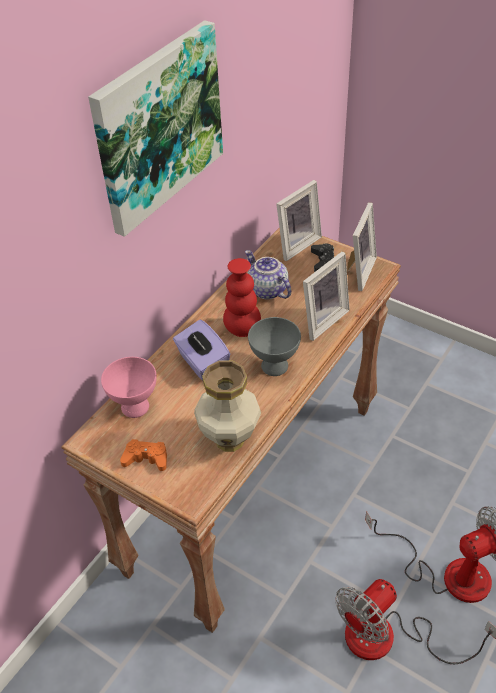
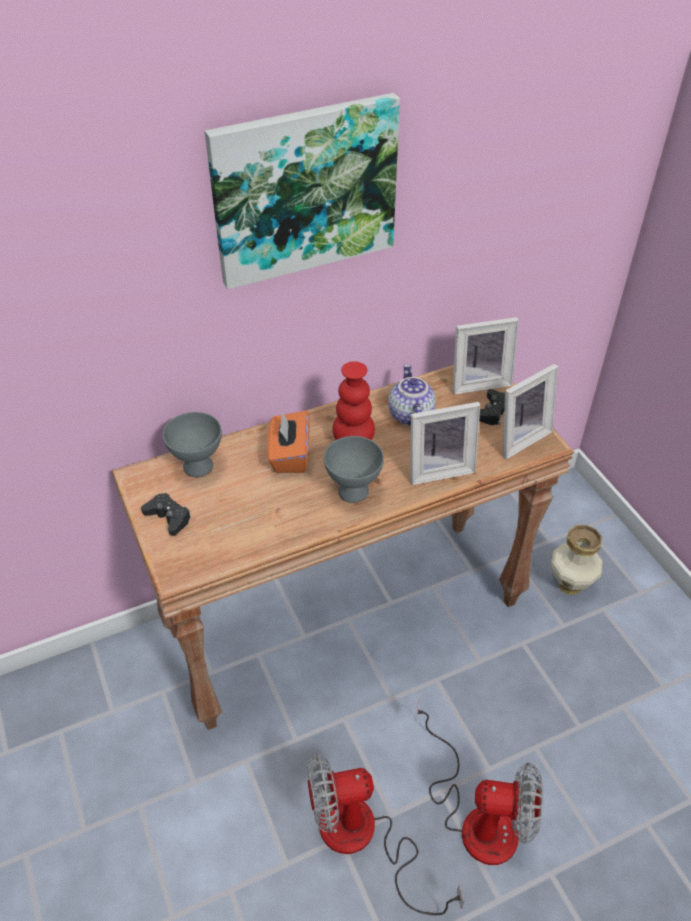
camera: 30 degrees right, 0 degrees up
(134, 407) = (197, 466): pink bowl -> grey bowl
(146, 458) = (168, 517): orange game controller -> black game controller
(202, 363) = (289, 455): purple tissue box -> orange tissue box
(230, 440) = (253, 540): vase -> vase (570, 585)

